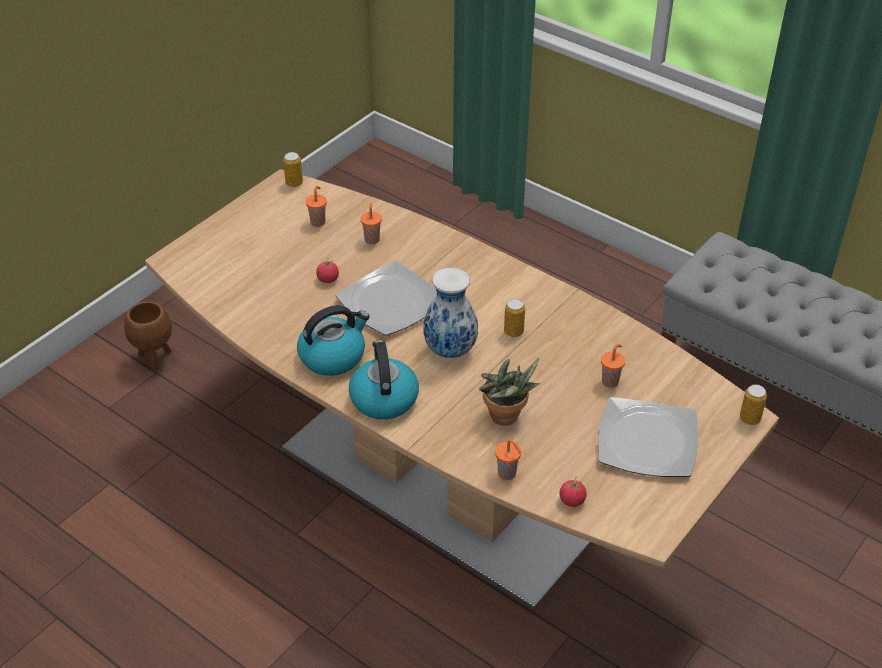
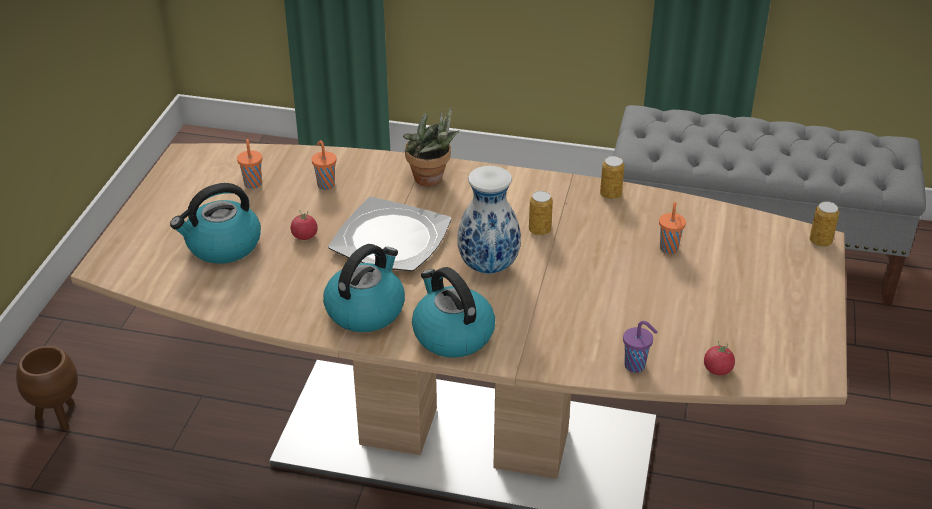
camera: 25 degrees left, 5 degrees down
(263, 269) = (222, 246): none -> kettle
(294, 183) = (198, 153): can -> can (610, 195)
(506, 419) = (594, 314): potted plant -> potted plant (431, 180)
(508, 474) = (636, 366): orange cup -> purple cup
(648, 440) = (746, 290): plate -> none

